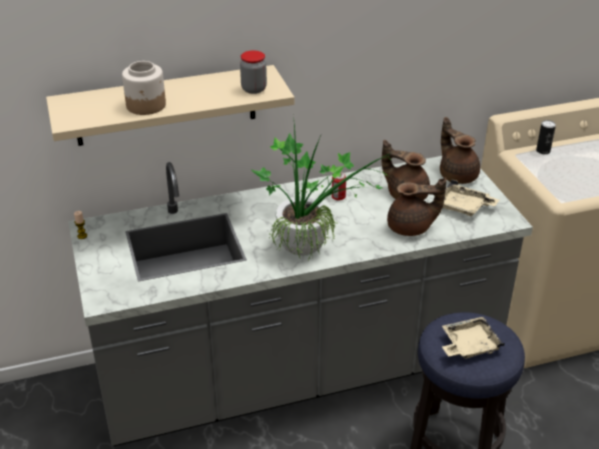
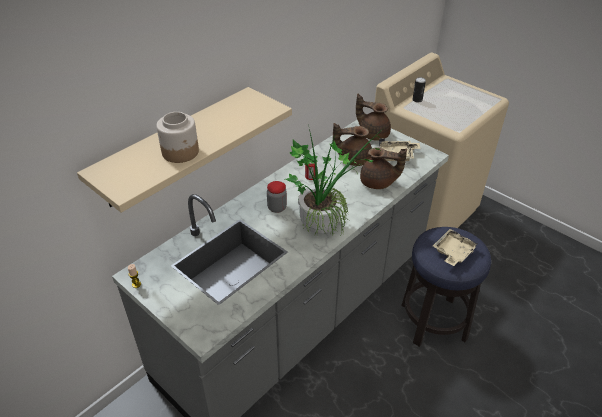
camera: 30 degrees left, 5 degrees up
(254, 89) = (255, 111): jar -> jar (277, 208)
(411, 228) = (378, 183): brown teapot -> brown teapot turned 45 degrees clockwise

